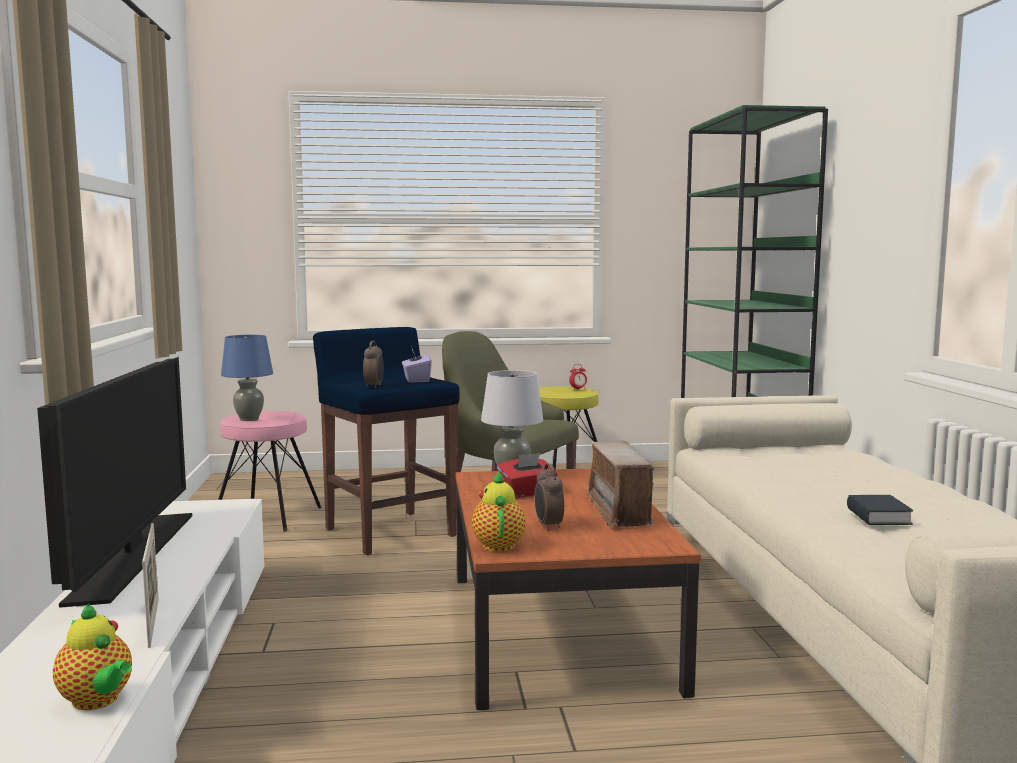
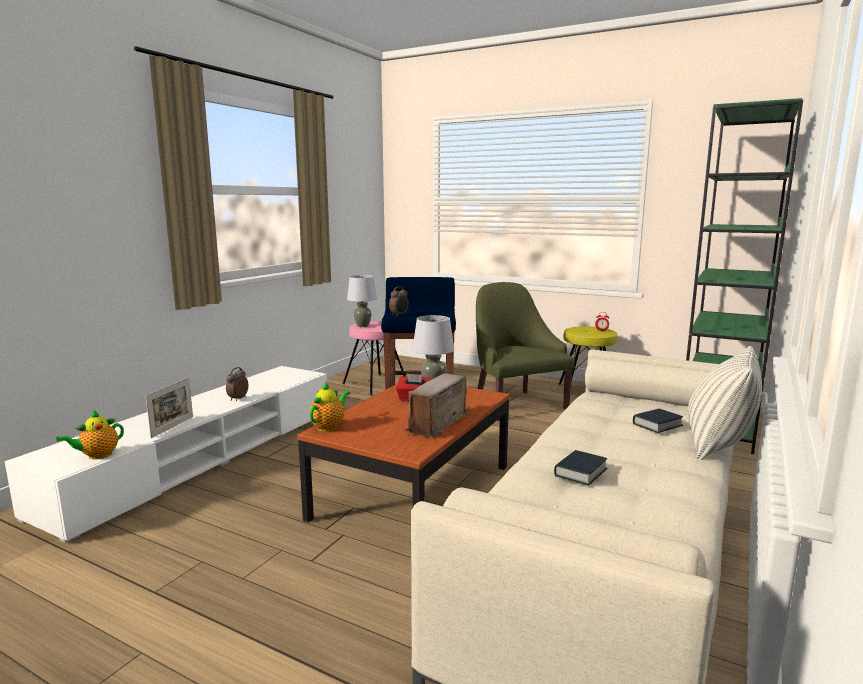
camera: 35 degrees right, 5 degrees up
(98, 701) = (97, 455): teapot -> teapot turned 60 degrees clockwise
(133, 555) = (223, 392): television -> none
(249, 419) = (363, 325): blue table lamp -> grey table lamp
(416, 380) = (434, 314): purple tissue box -> none
(548, 526) = (378, 422): alarm clock -> alarm clock (237, 399)
(834, 464) = (657, 425): none -> book
(911, 470) = (718, 444): none -> pillow

